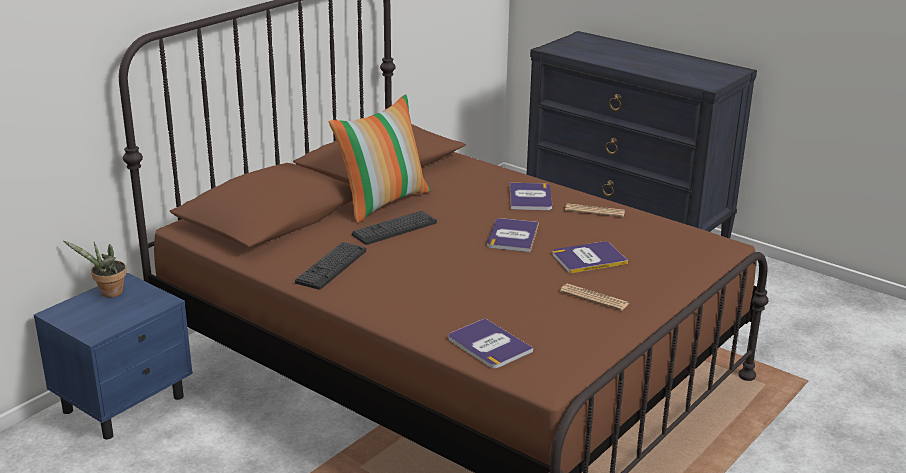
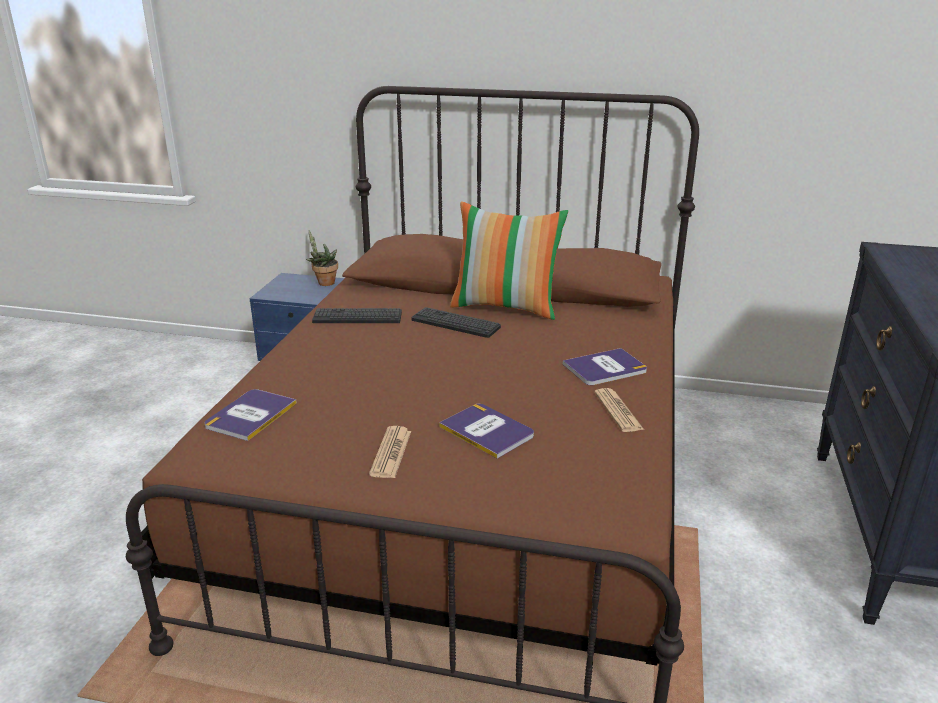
camera: 65 degrees right, 0 degrees up
(512, 236) = (498, 378): book -> none

